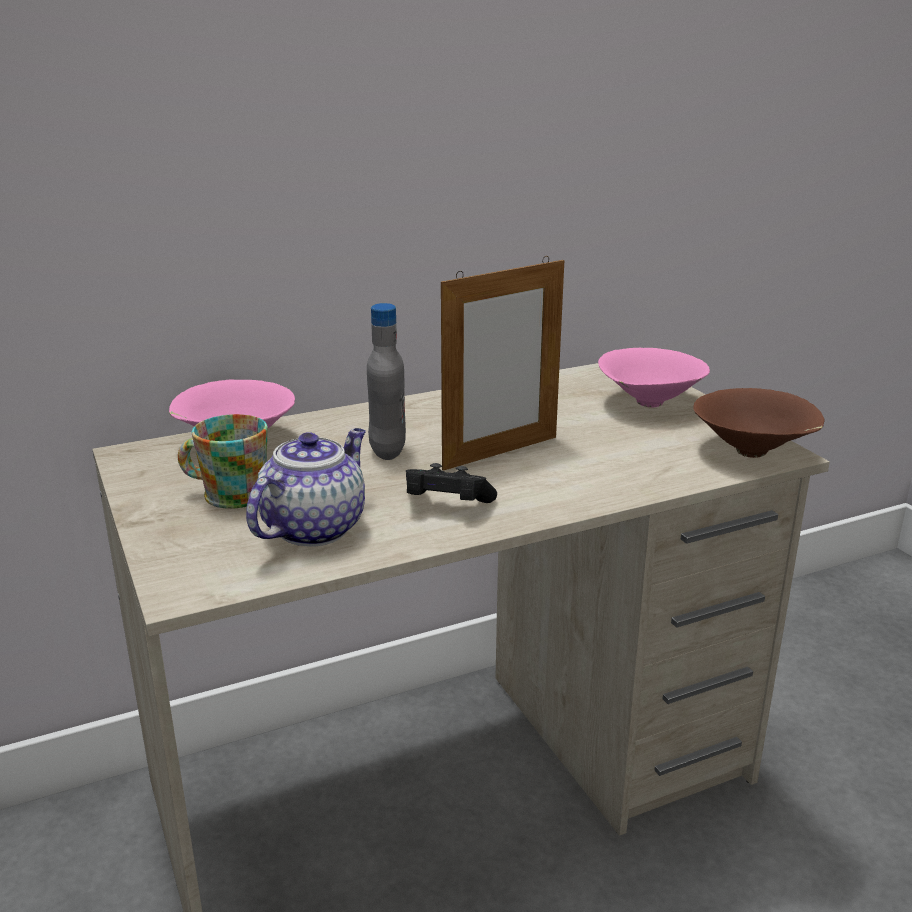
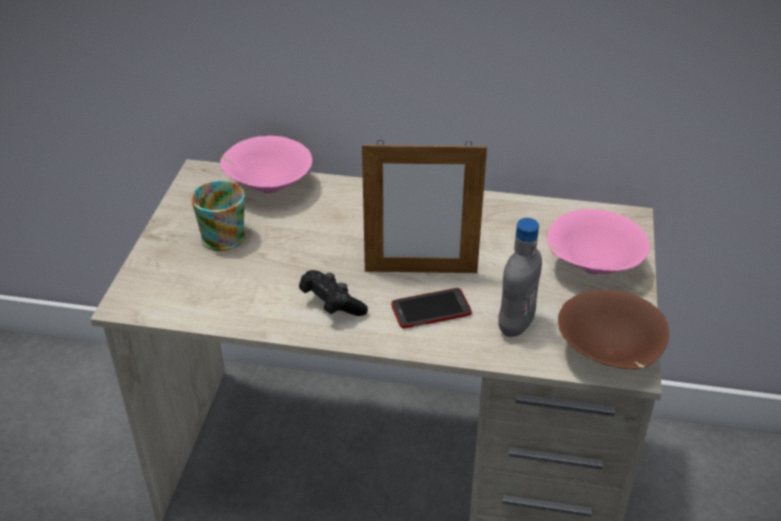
camera: 35 degrees right, 15 degrees up
(314, 527) = (238, 286): teapot -> none
(387, 451) = (349, 236): grey bottle -> grey bottle (515, 325)
(553, 475) = (431, 309): none -> phone

